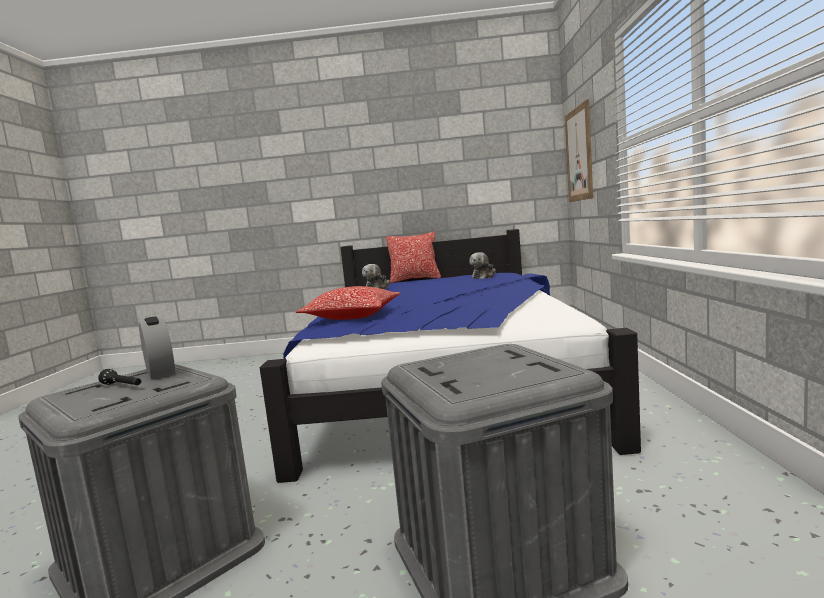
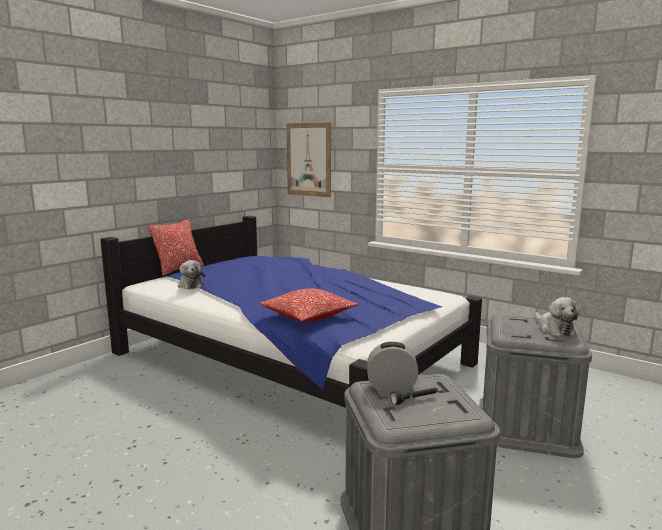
camera: 55 degrees left, 5 degrees up
(484, 277) = (261, 263): plush toy -> plush toy (554, 329)

